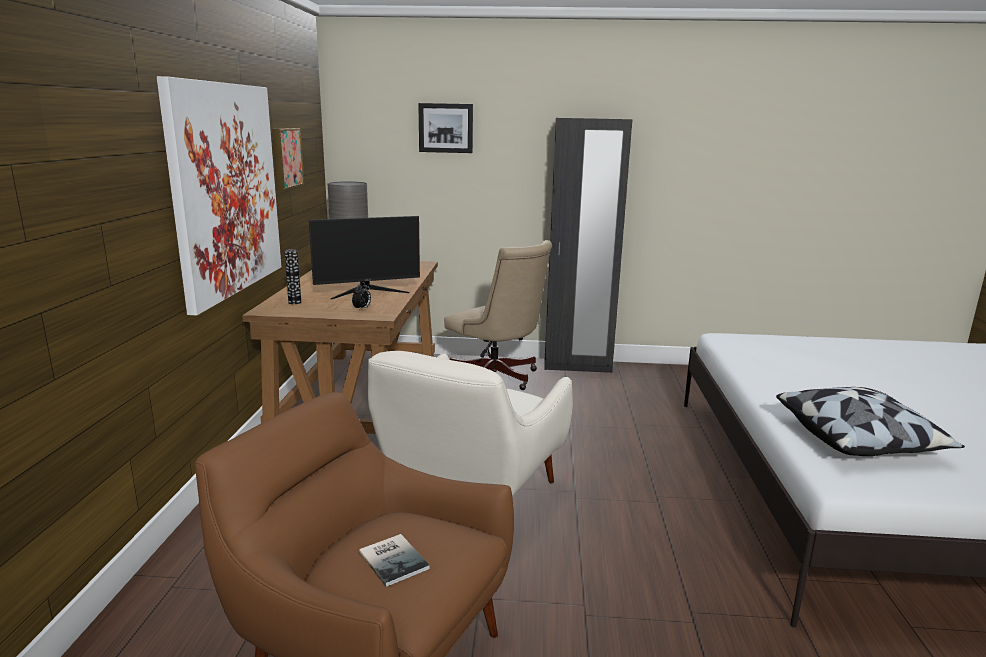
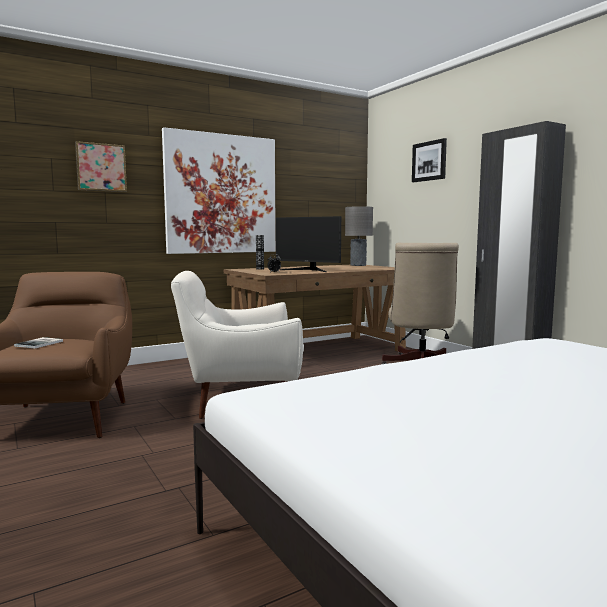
camera: 55 degrees right, 10 degrees down
(285, 158) = (302, 186): picture -> picture (101, 167)
(859, 440) = (366, 392): pillow -> none

